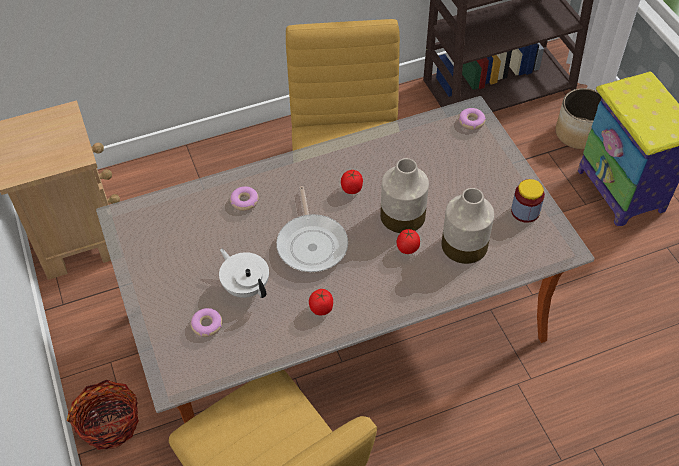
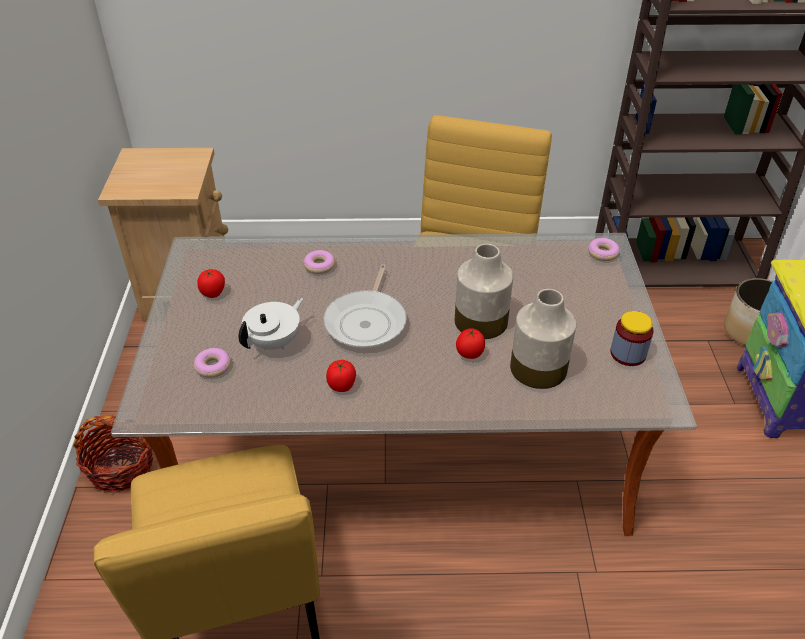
camera: 20 degrees right, 10 degrees down
(246, 286) = (275, 342): white teapot -> white teapot turned 60 degrees clockwise
(352, 189) = (437, 282): tomato -> tomato (213, 293)

